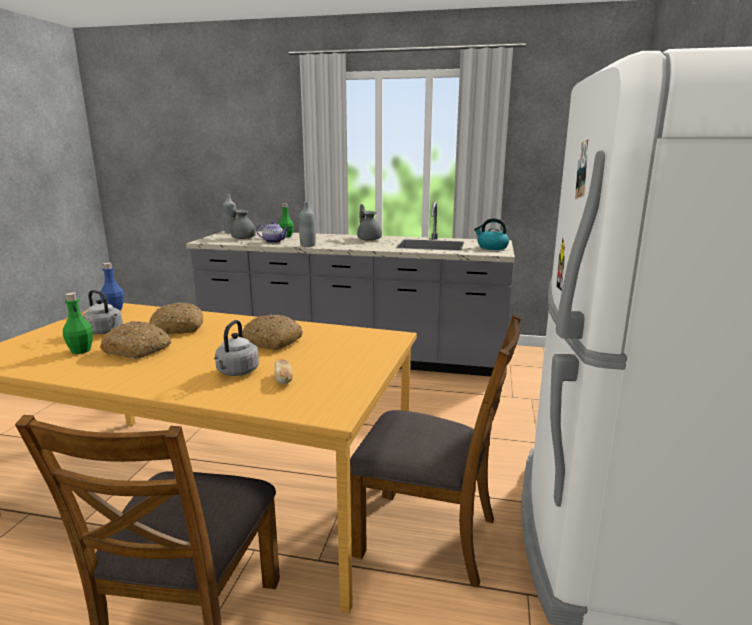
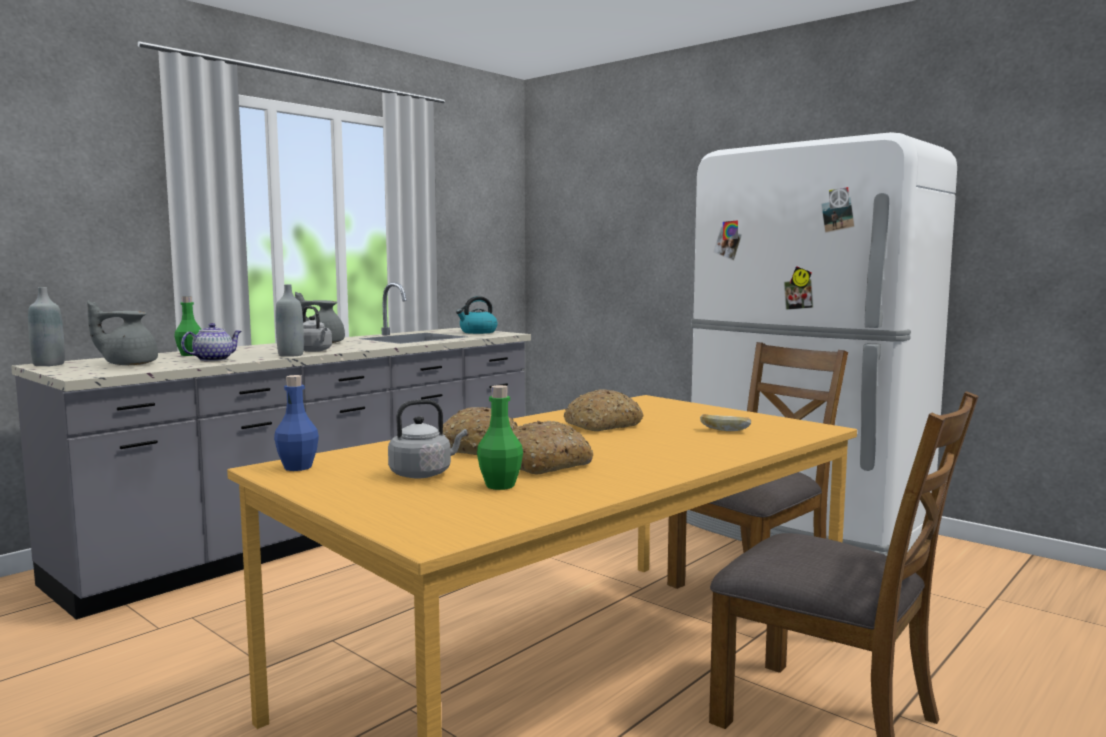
camera: 60 degrees left, 10 degrees down
(236, 372) = (686, 440): grey kettle -> grey kettle (315, 351)

